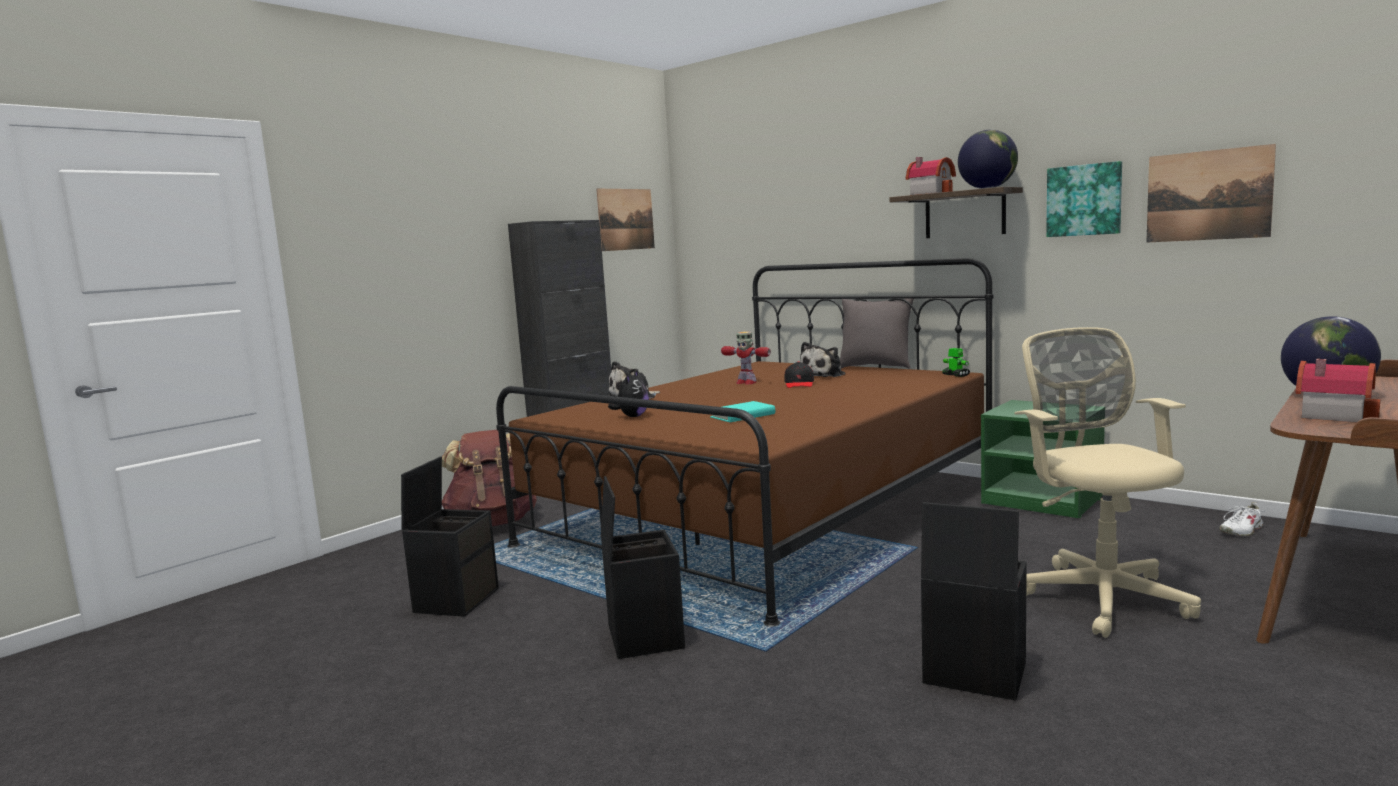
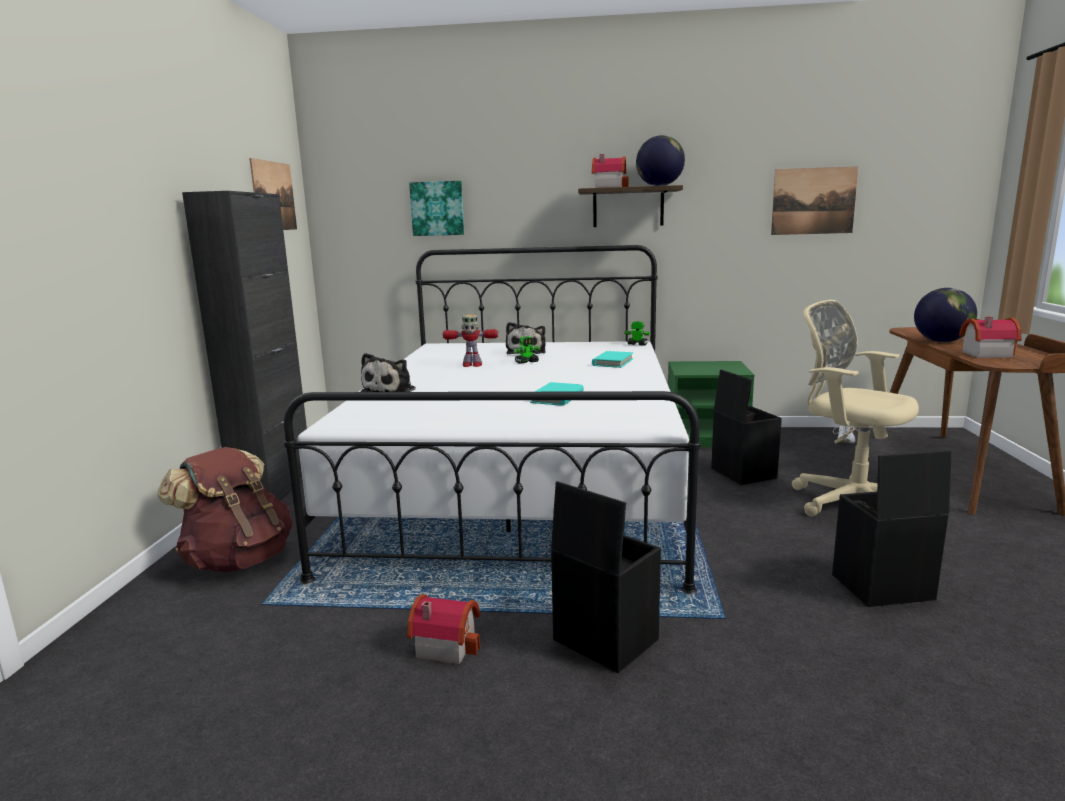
camera: 35 degrees left, 5 degrees up
(456, 599) = (332, 666): black storage box -> black storage box (741, 473)
(536, 607) = (446, 644): none -> toy house
(632, 416) = (445, 411): plush toy -> none
(765, 512) = (521, 487): brown bed -> white bed
(799, 384) = (527, 362): black cap -> toy robot
(875, 367) = (553, 342): grey pillow -> none
(879, 390) = (612, 362): none -> turquoise book
(1084, 200) = (726, 200): picture -> picture (437, 208)

